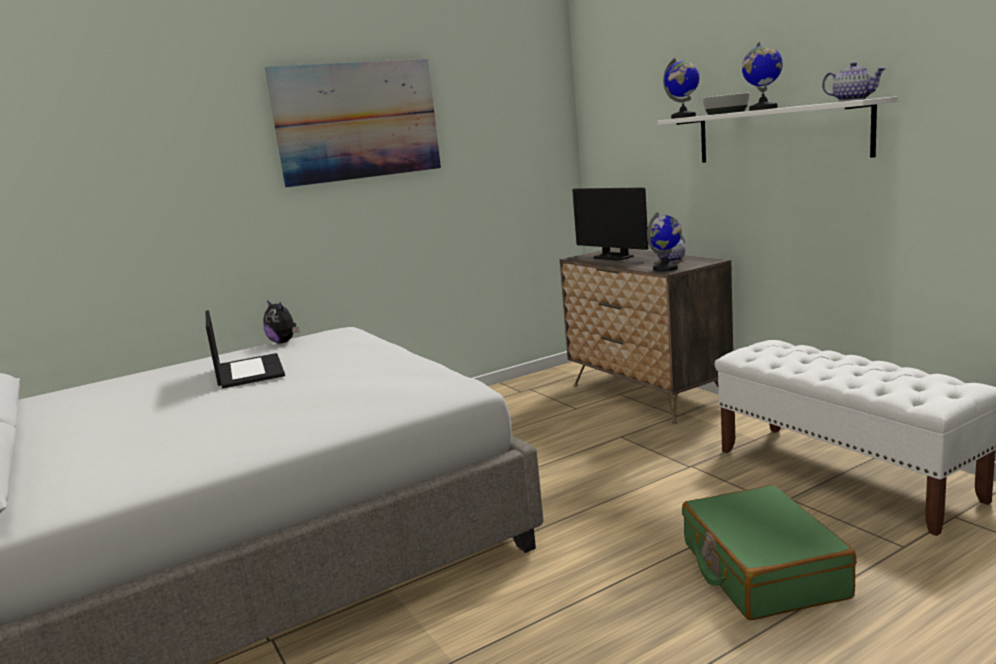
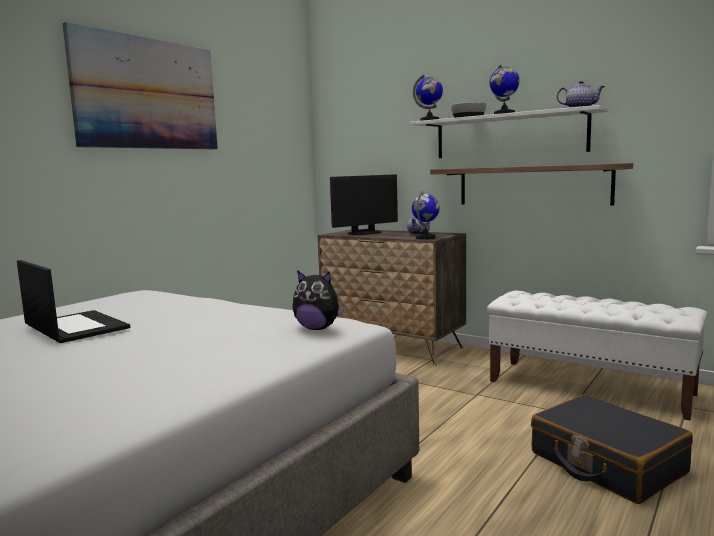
camera: 25 degrees left, 5 degrees down
(284, 342) = (84, 303): plush toy -> plush toy (318, 328)
(613, 257) = (364, 233): monitor -> monitor turned 60 degrees counterclockwise
(761, 570) = (606, 463): green suitcase -> black suitcase
(807, 201) = (532, 185): none -> shelf

